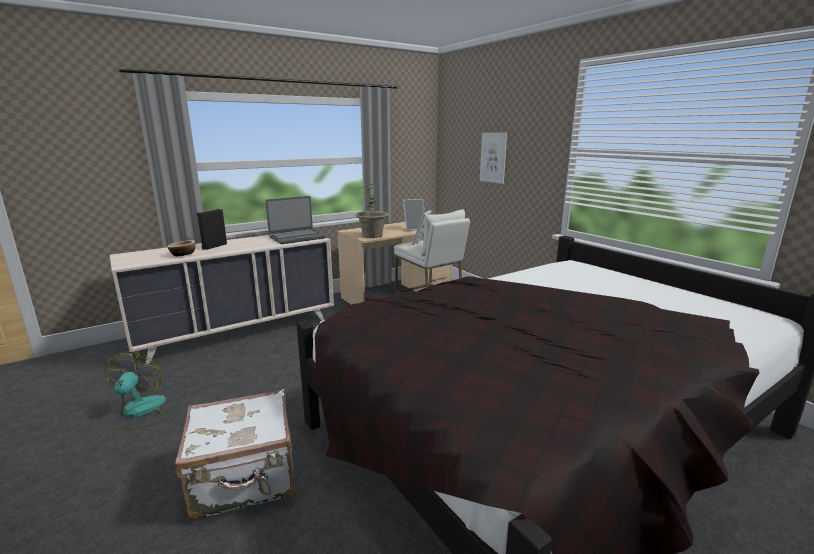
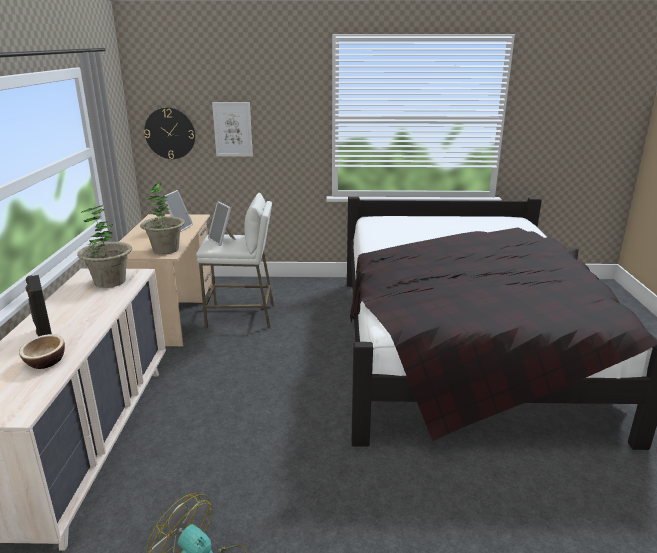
camera: 55 degrees left, 5 degrees up
(245, 480) = (409, 504): white suitcase -> none
(297, 237) = (110, 281): laptop -> potted plant
(456, 158) = (170, 133): none -> wall clock

